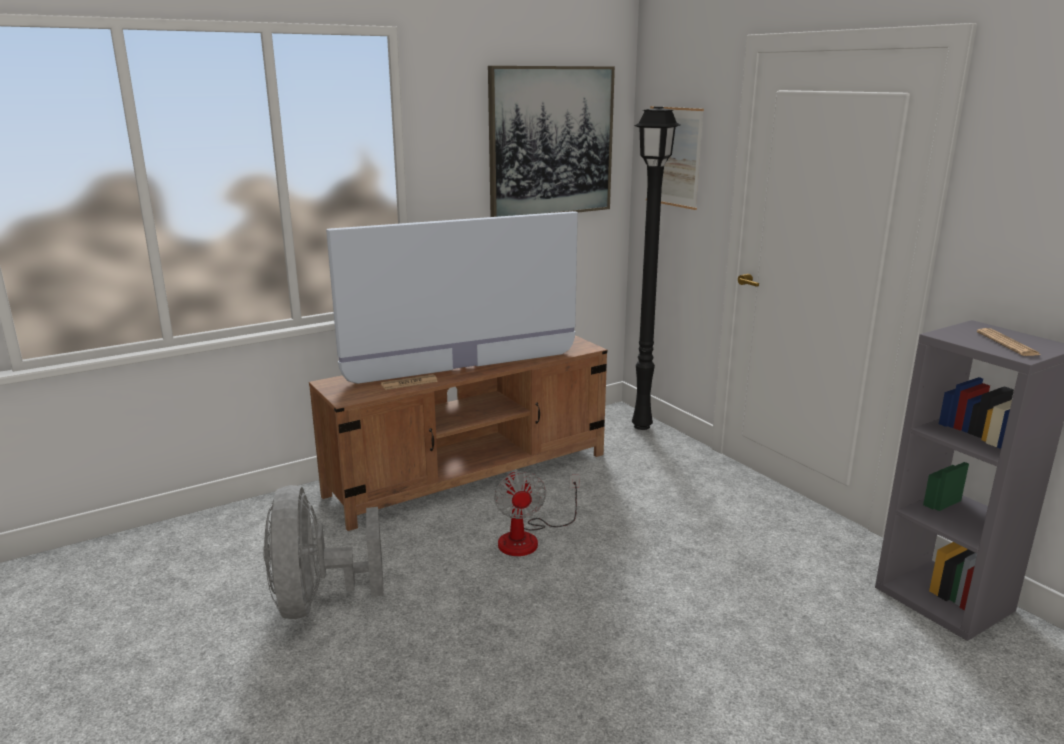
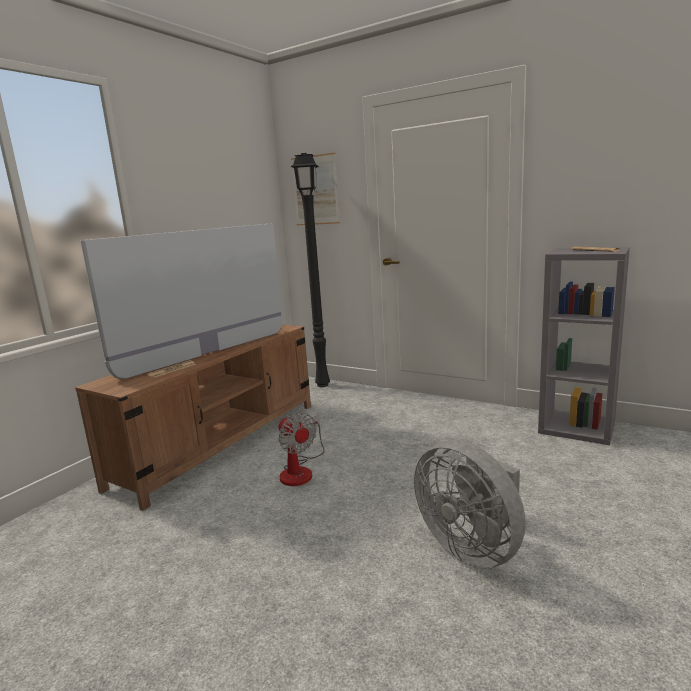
camera: 25 degrees left, 5 degrees down
(317, 600) = (151, 573): grey fan -> grey fan (472, 547)
(551, 142) = (229, 183): picture -> none

